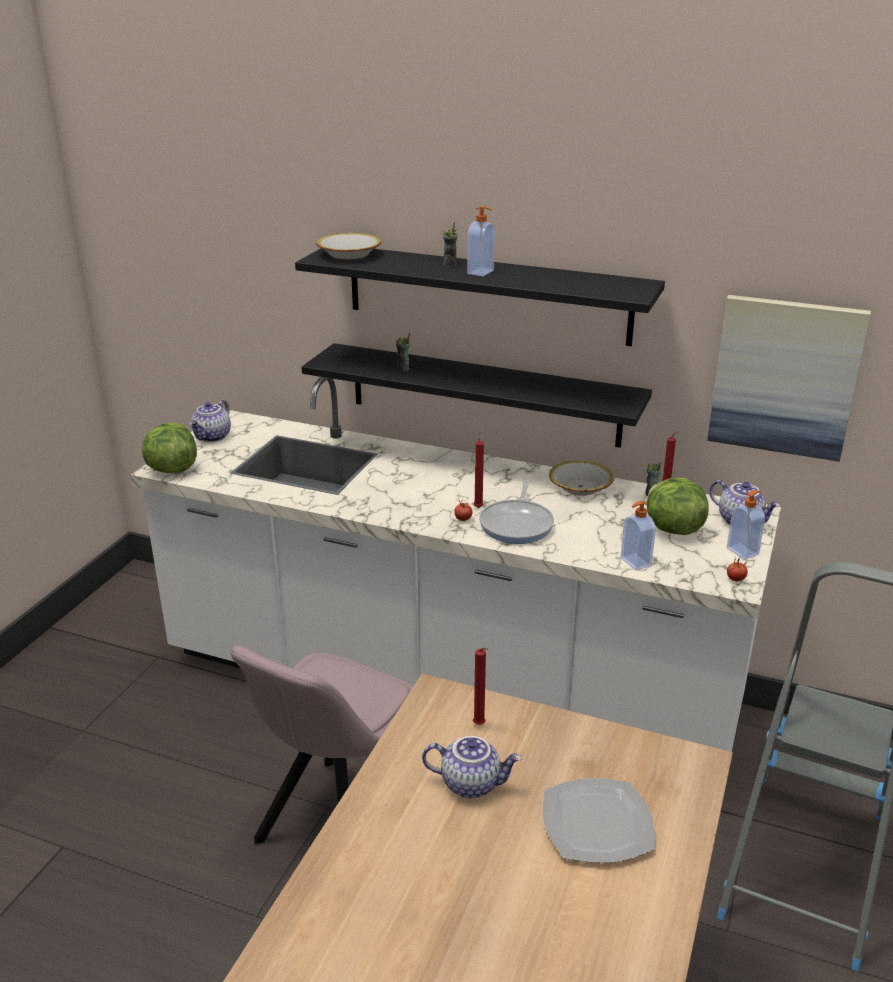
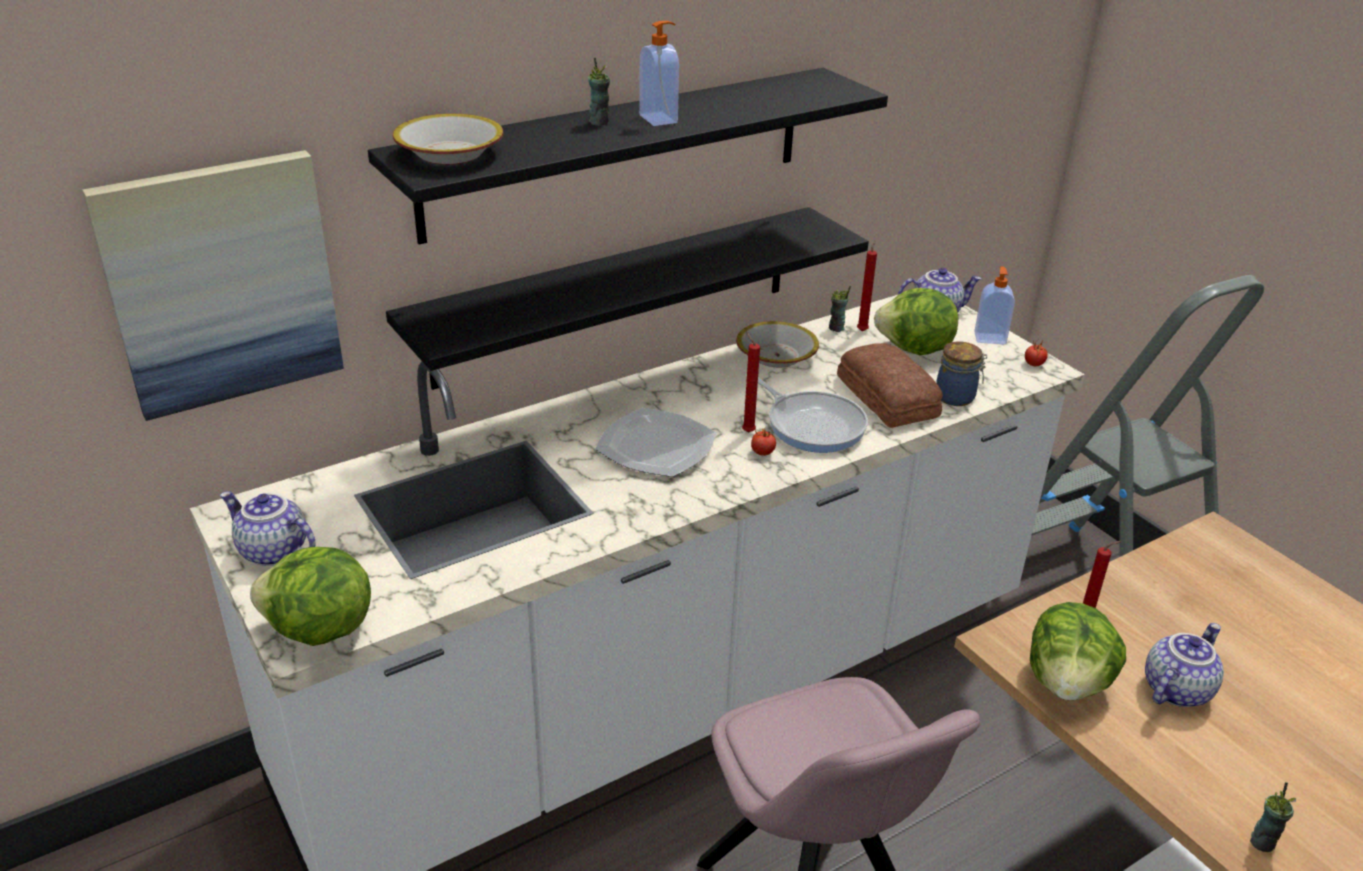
camera: 55 degrees left, 5 degrees up
(213, 437) = (271, 552): teapot -> teapot turned 150 degrees clockwise
(403, 369) = (555, 300): cup -> cup (1262, 842)
(424, 732) = (1067, 683): none -> lettuce
(594, 538) = (888, 396): none -> bread
(597, 822) = (1275, 635): plate -> plate (655, 446)
(634, 562) = (956, 397): soap dispenser -> jar
(785, 377) = (929, 141): picture -> picture (222, 283)

